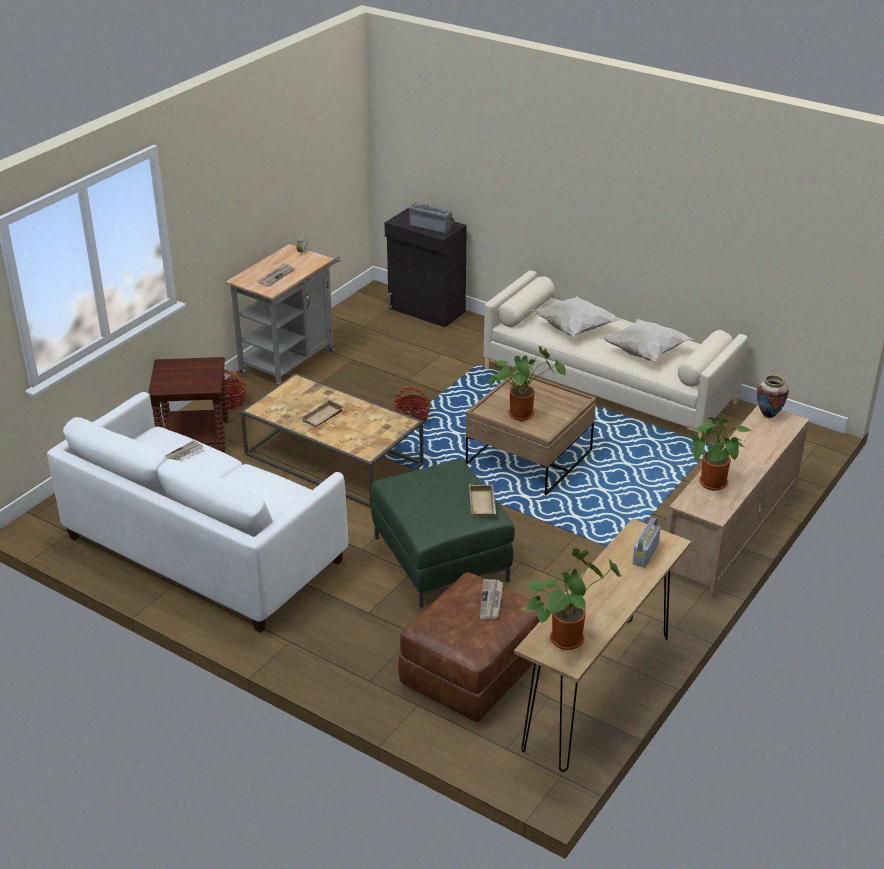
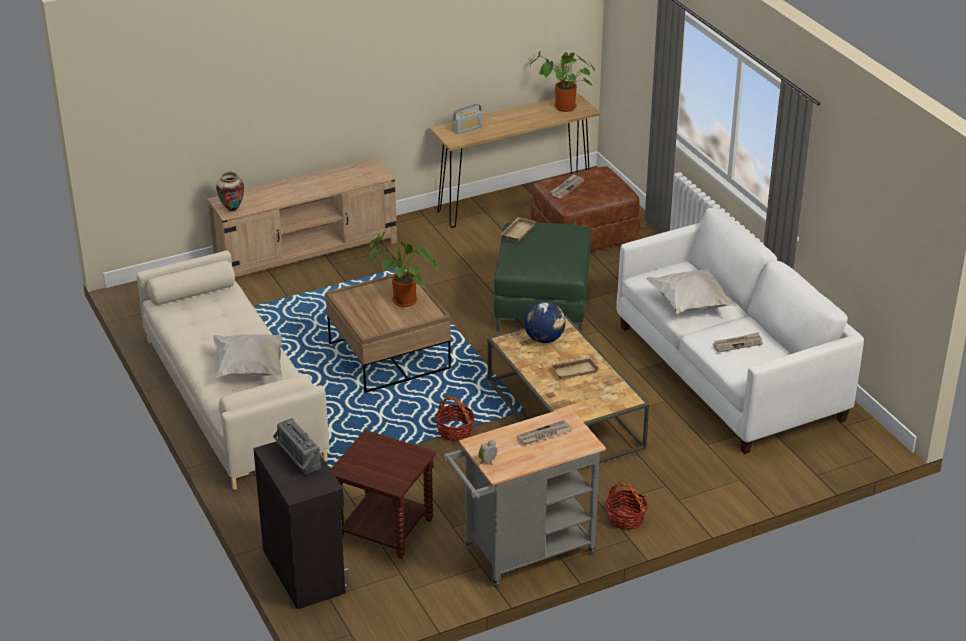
camera: 150 degrees left, 0 degrees up
(195, 437) = (685, 486): brown side table -> brown side table (383, 529)
(371, 435) = (544, 339): none -> globe
(644, 353) = (222, 323): white pillow -> white pillow (691, 306)
(714, 485) = (346, 180): potted plant -> none

